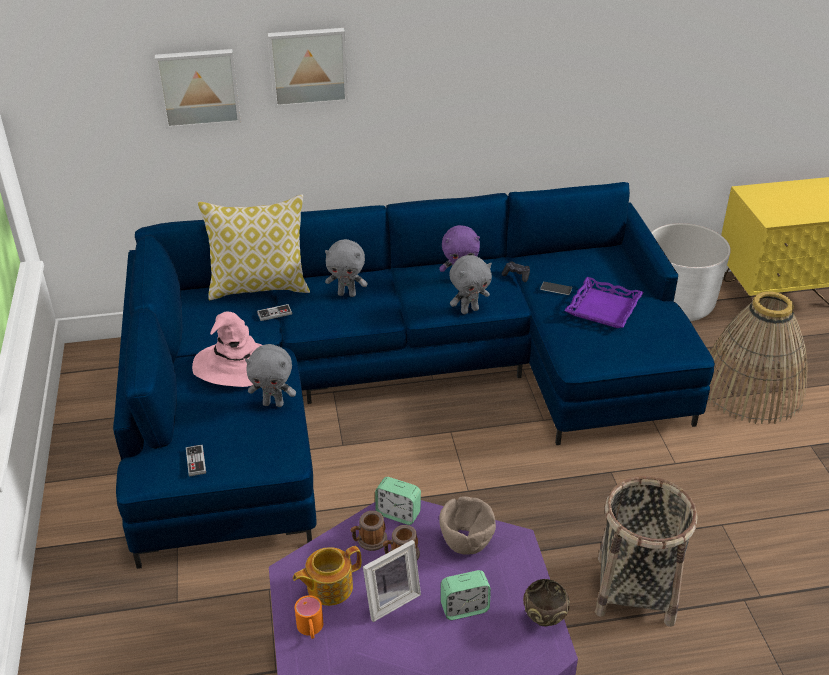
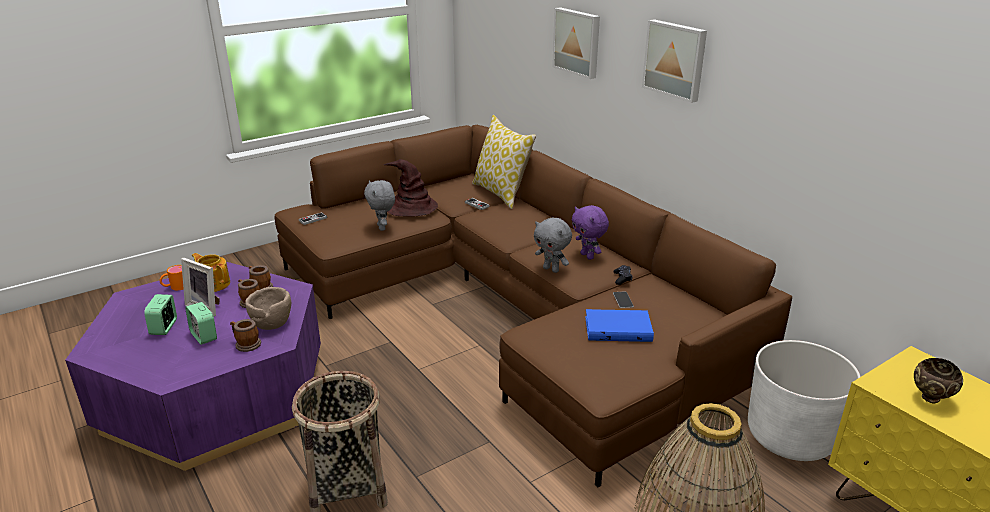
camera: 65 degrees right, 10 degrees down
(198, 87) = (525, 38): picture -> picture (675, 59)
(233, 366) = (410, 207): pink hat -> brown hat
(347, 294) = (522, 221): grey plush toy -> none
(390, 386) = (510, 305): blue sofa -> brown sofa
(398, 513) = (291, 291): alarm clock -> alarm clock (164, 327)
(503, 570) = (246, 344): none -> mug
(544, 620) = (198, 372): brown bowl -> brown bowl (930, 399)
(602, 308) = (618, 328): purple tray -> blue book

